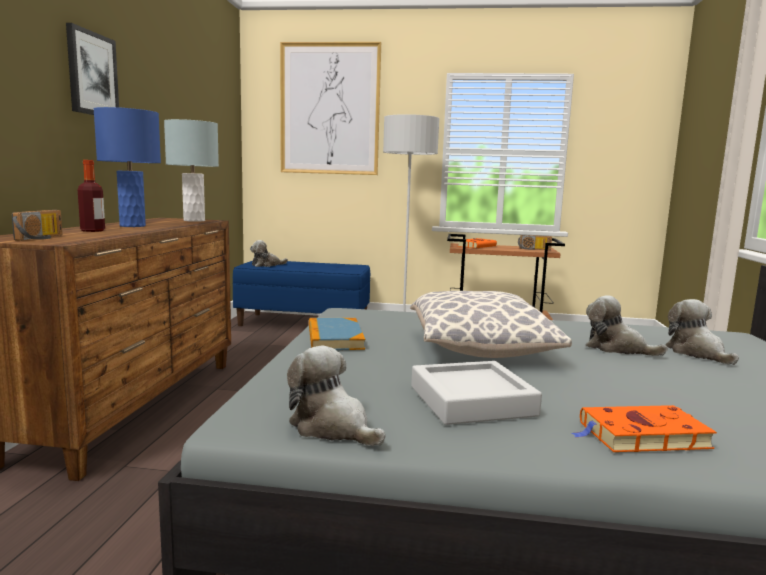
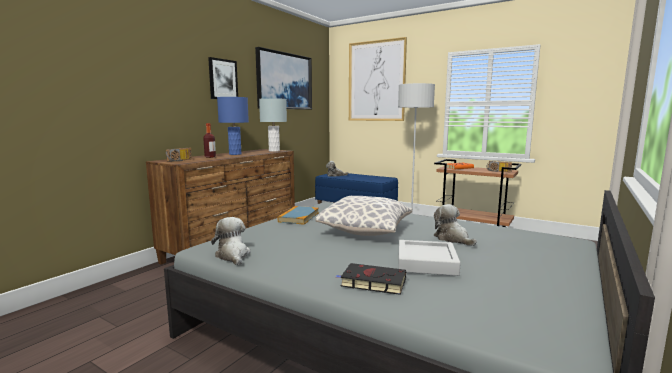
camera: 25 degrees right, 0 degrees up
(185, 94) = (284, 81): none -> picture
(471, 401) = (313, 254): grey tray -> grey tray (426, 263)
(640, 436) = (371, 282): orange book -> black book
(697, 353) = (508, 247): plush toy -> none

